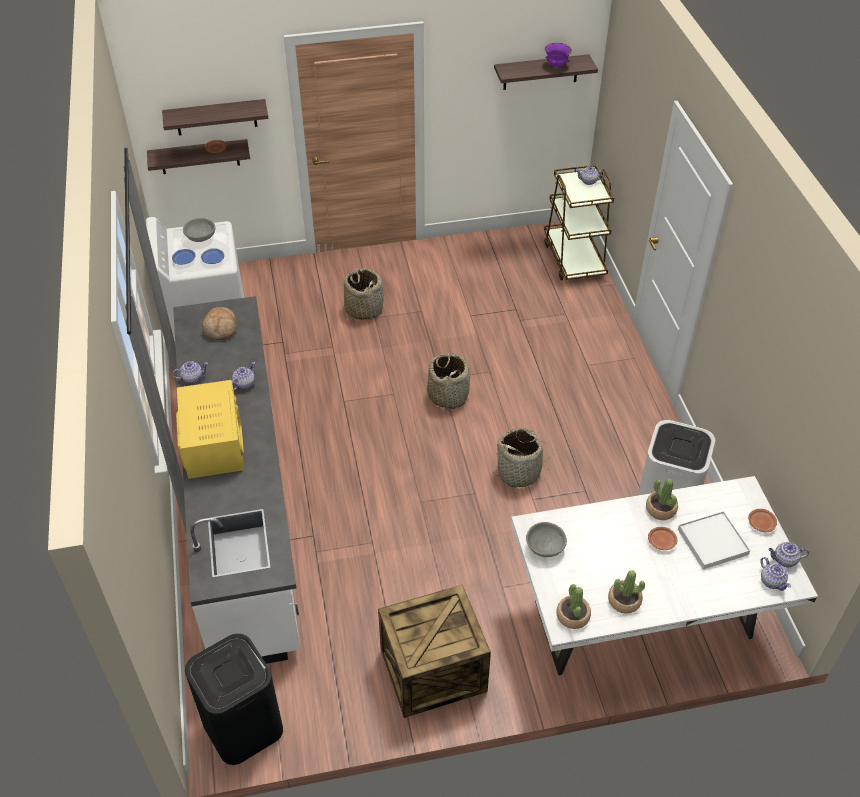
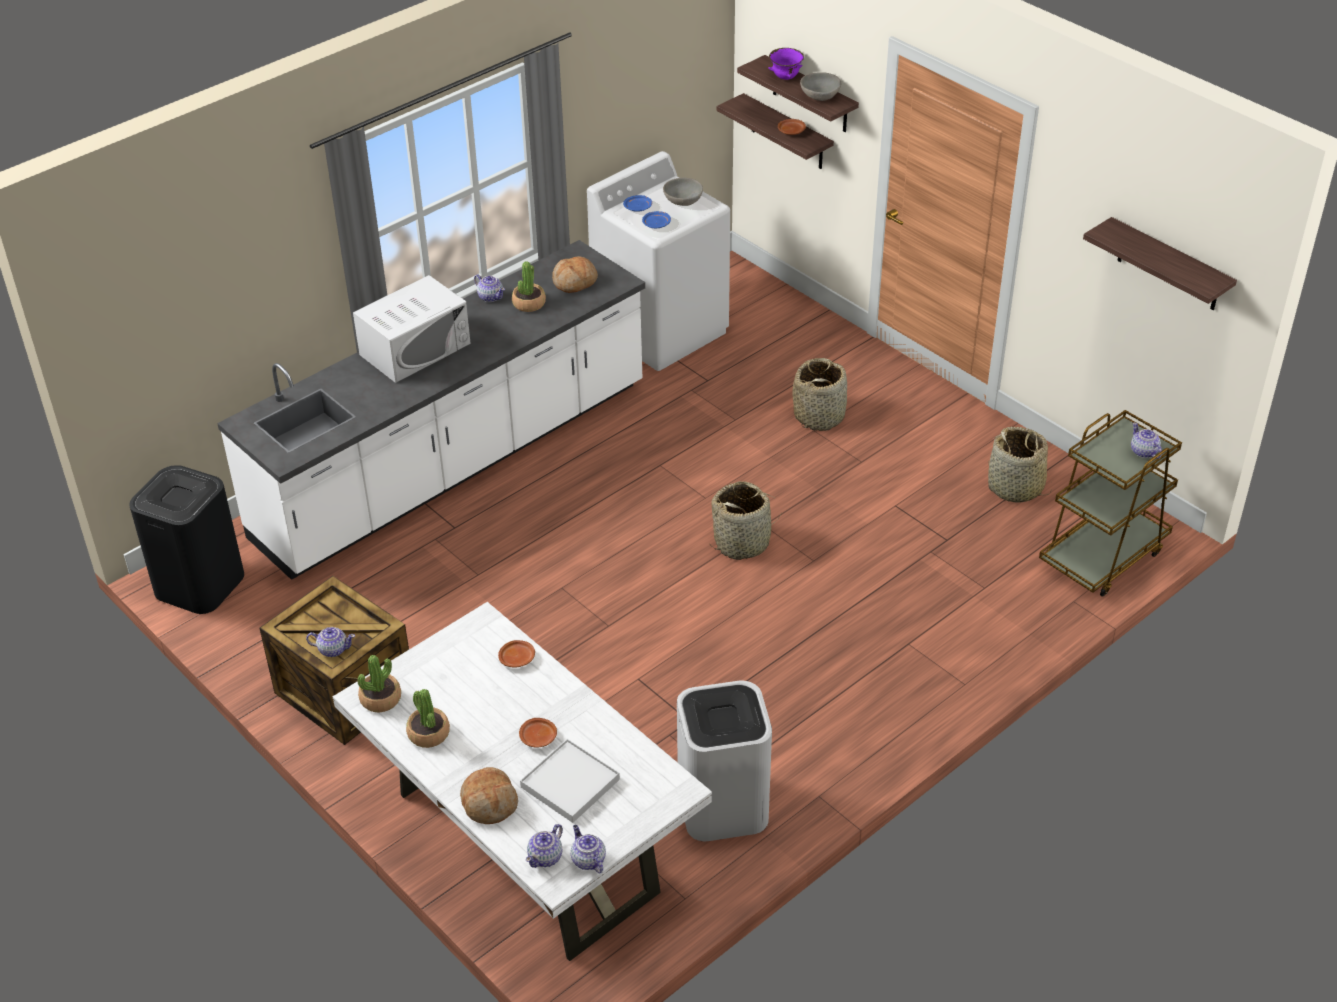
camera: 60 degrees right, 5 degrees down
(213, 443) = (415, 349): yellow microwave -> white microwave
(244, 384) = (510, 332): teapot -> teapot (332, 649)
(519, 472) = (671, 651): basket -> basket (1015, 487)
(545, 547) = (461, 644): grey bowl -> grey bowl (820, 96)
(556, 66) = (1171, 263): purple bowl -> purple bowl (785, 78)
(660, 509) = (588, 720): potted plant -> potted plant (529, 303)
(708, 592) = (489, 802): none -> bread
(761, 523) = (633, 820): brown plate -> brown plate (517, 658)

